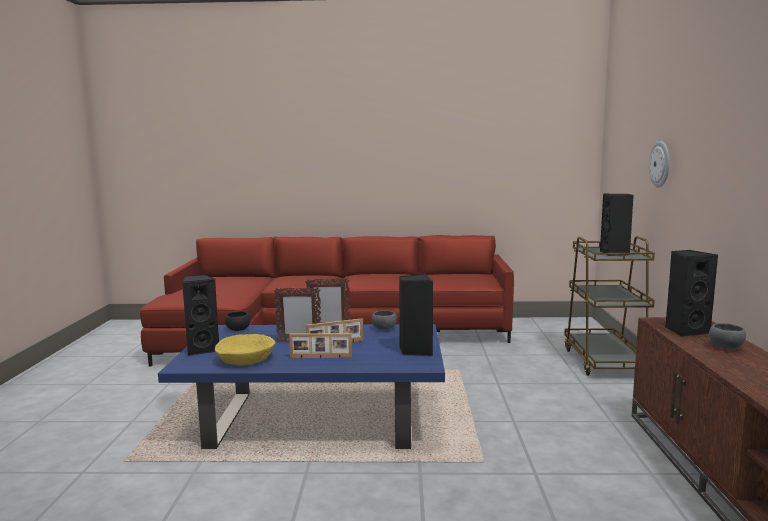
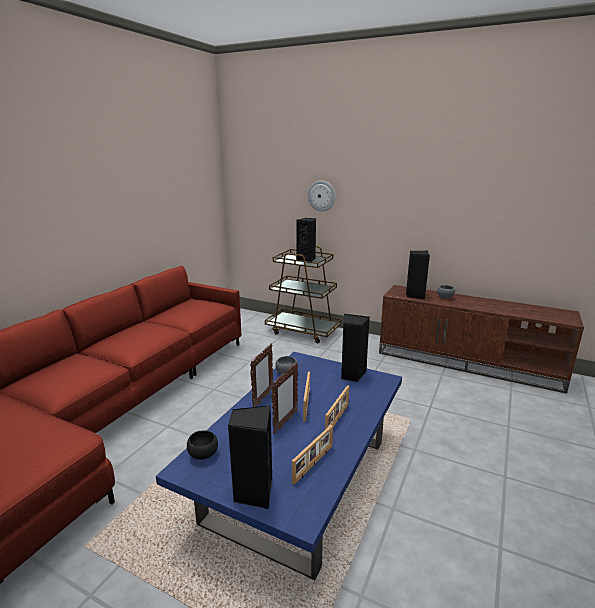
camera: 65 degrees left, 10 degrees up
(246, 360) = (314, 464): yellow bowl -> picture frame

